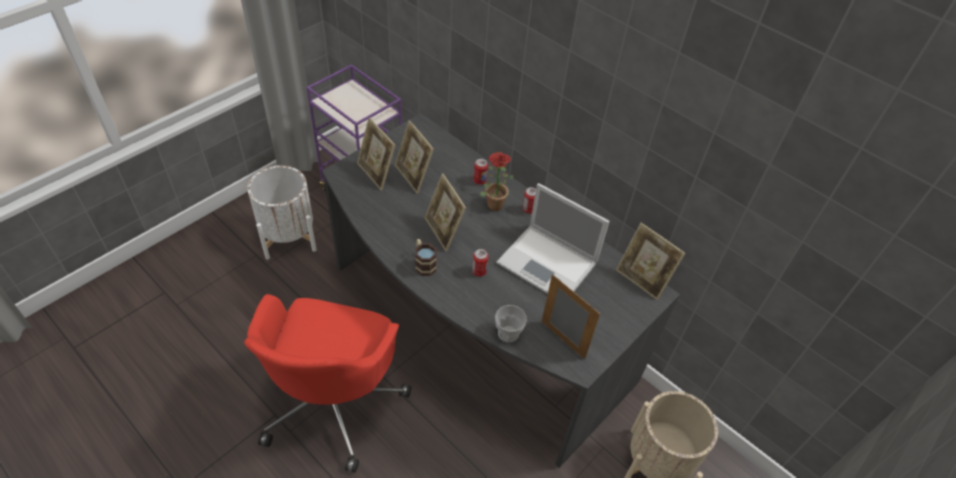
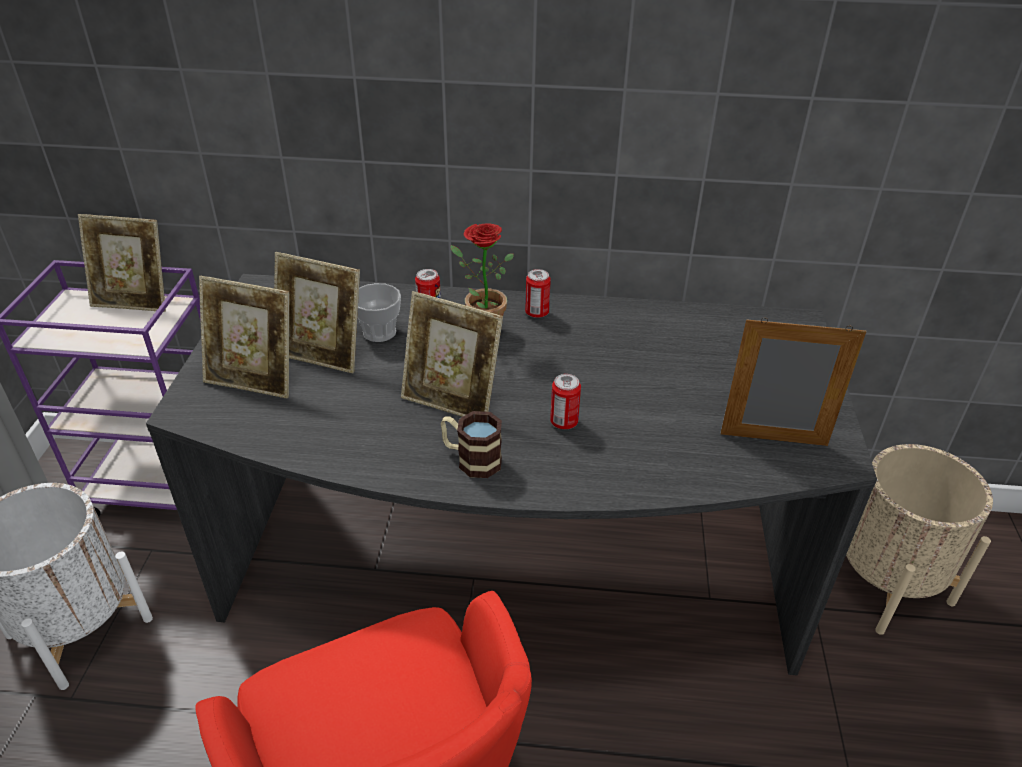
camera: 35 degrees left, 10 degrees down
(508, 333) = (700, 476): cup -> cup (379, 332)
(548, 264) = (641, 361): laptop -> none
(642, 280) = (765, 317): picture frame -> picture frame (134, 301)

